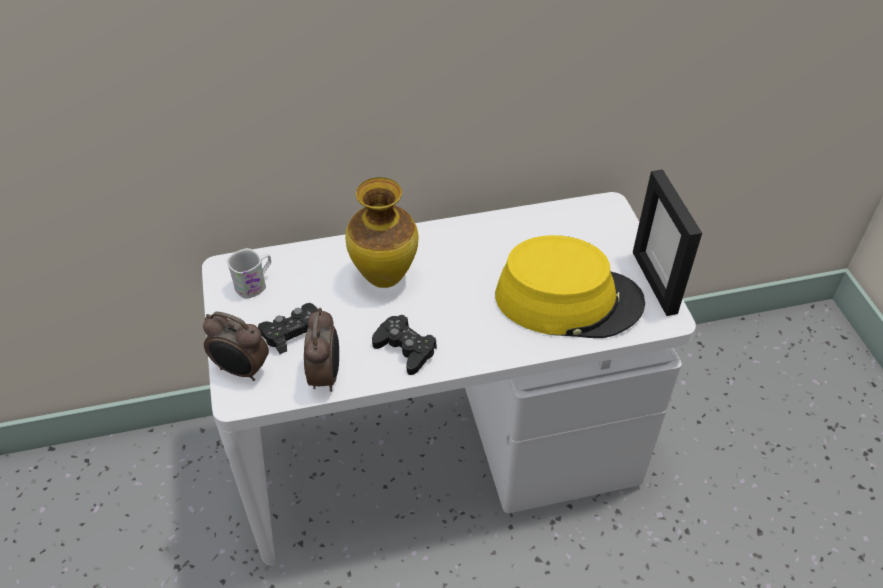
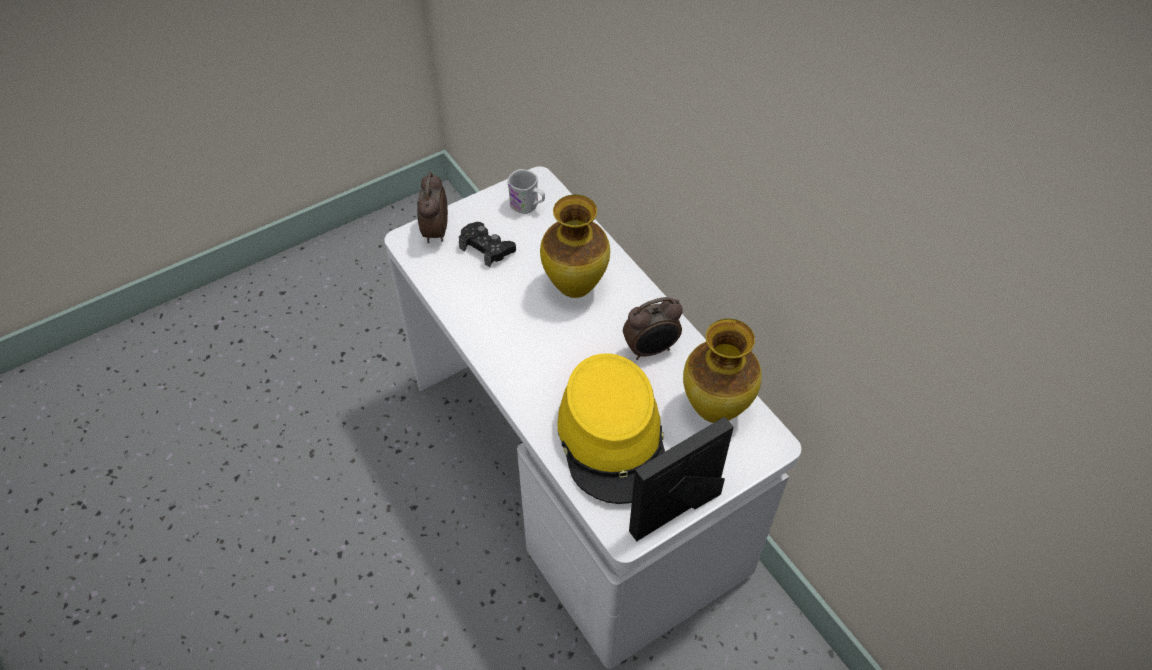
camera: 70 degrees right, 5 degrees up
(326, 375) = (449, 285): alarm clock -> alarm clock (651, 350)
(405, 349) = (498, 328): black game controller -> none
(565, 228) = (715, 411): none -> vase

